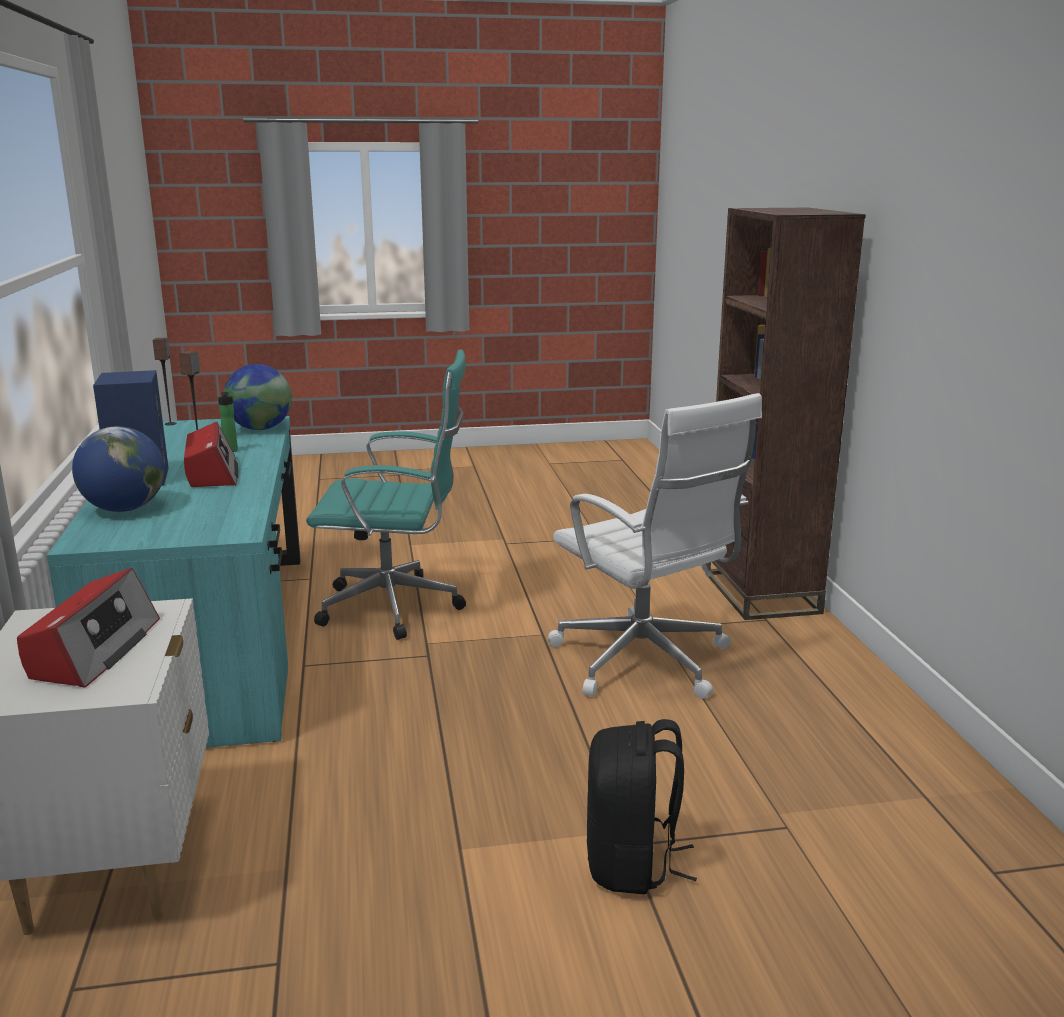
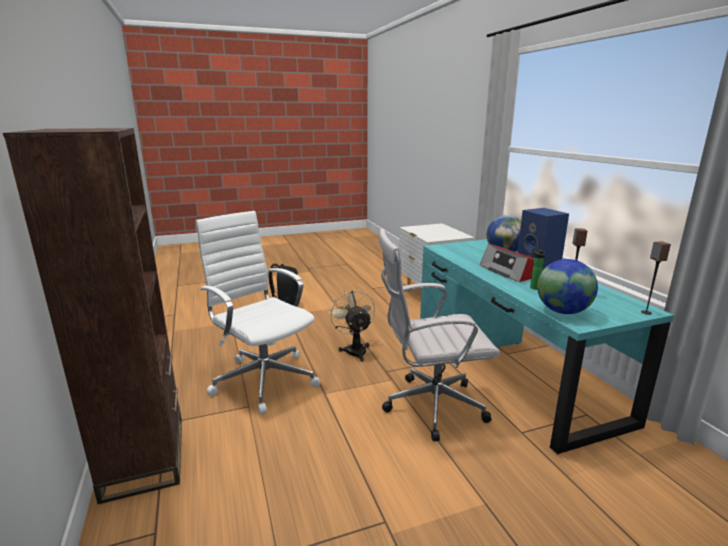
camera: 170 degrees right, 0 degrees up
(93, 650) = (432, 232): radio -> none
(397, 607) = (429, 406): turquoise office chair -> white office chair
(466, 701) = (354, 349): none -> beige fan

